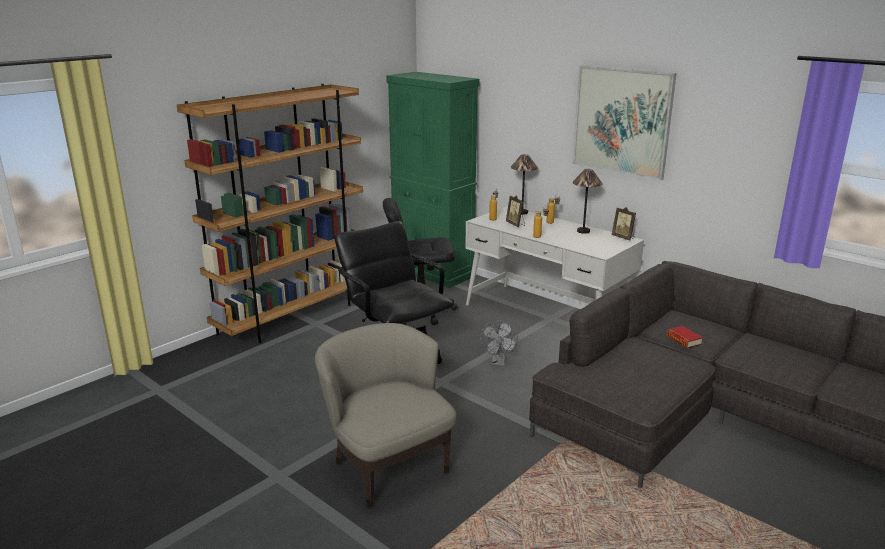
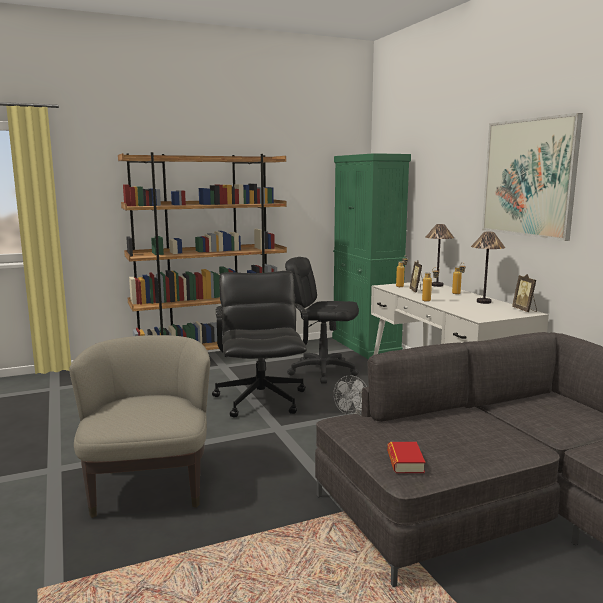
camera: 25 degrees right, 10 degrees down
(683, 340) = (537, 421): book -> book (405, 462)

